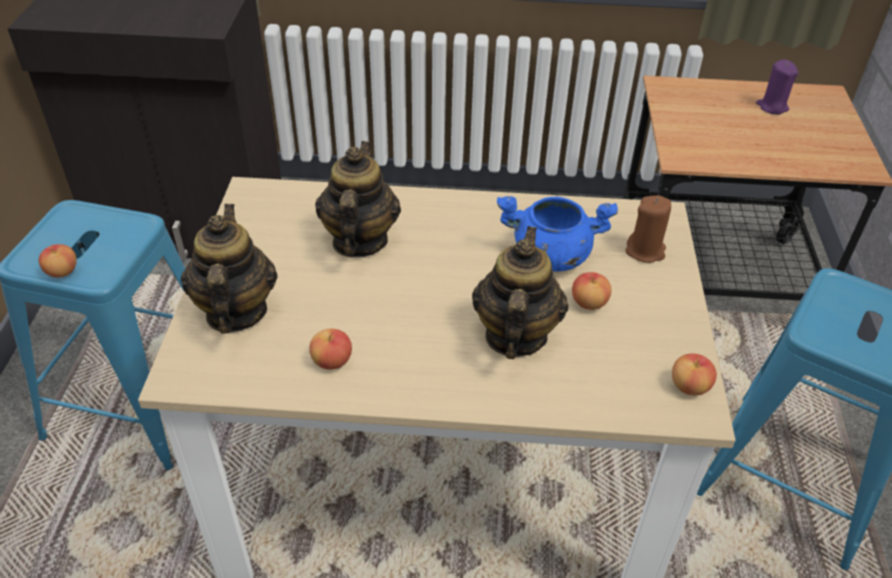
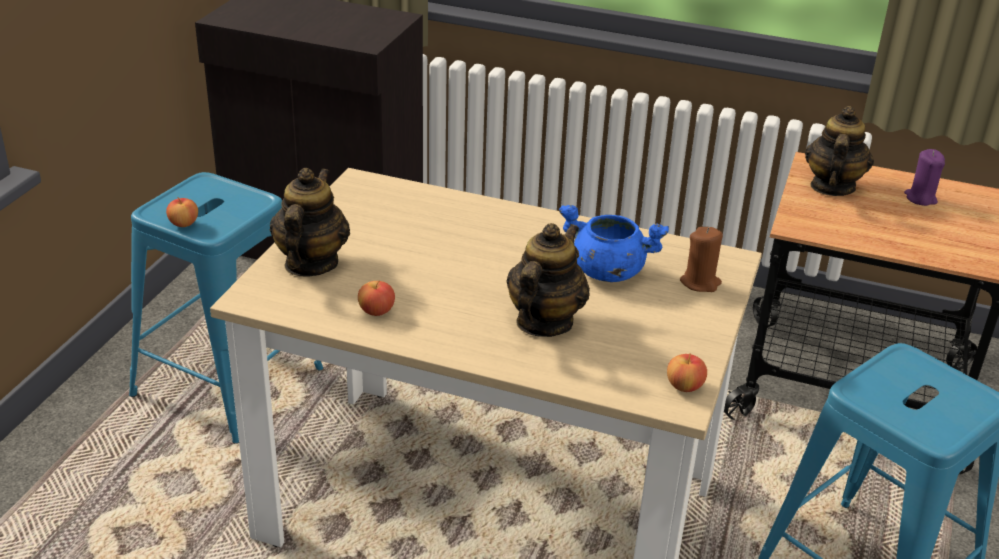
camera: 15 degrees right, 10 degrees down
(359, 241) = (438, 232): teapot -> teapot (831, 187)
(589, 303) = (624, 311): apple -> none

